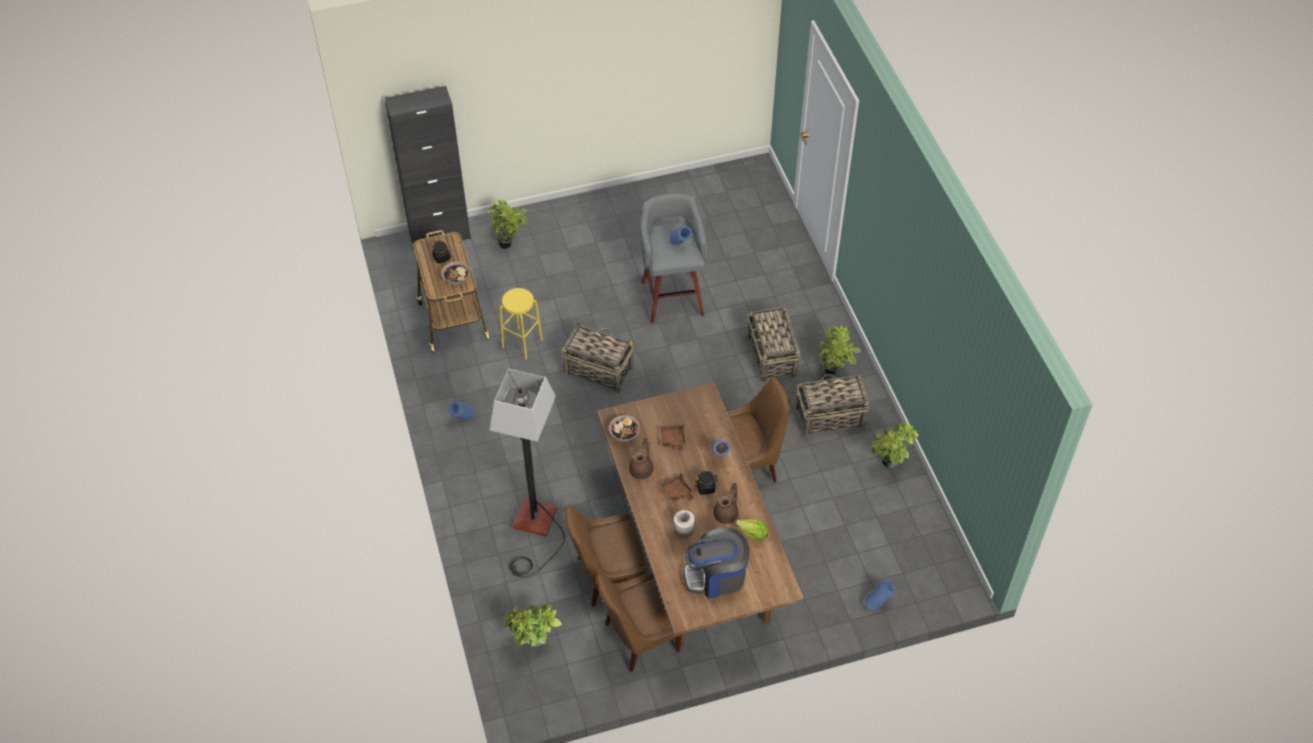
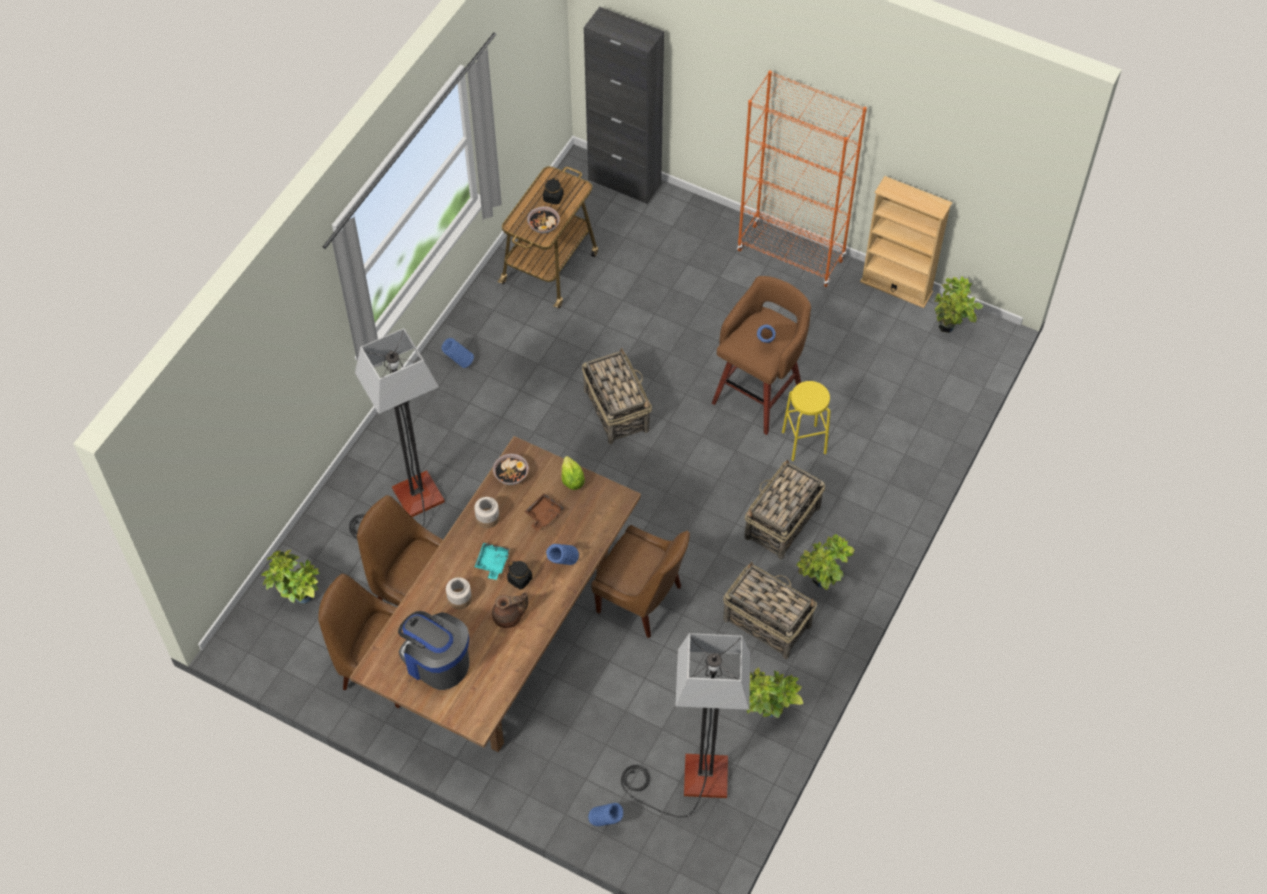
camera: 45 degrees right, 5 degrees up
(509, 245) = (673, 235): potted plant -> potted plant (949, 330)
(522, 343) = (581, 334): yellow stool -> yellow stool (804, 442)
(595, 206) = (791, 255): none -> orange bookcase
(642, 469) = (487, 518): brown teapot -> jar
(672, 297) = (759, 394): grey stool -> brown stool
(677, 180) = (896, 286): none -> beige bookcase
(677, 492) = (492, 563): brown tray -> turquoise tray
(753, 535) = (508, 654): lettuce -> lettuce (572, 480)
(894, 539) = (690, 780): none -> floor lamp

